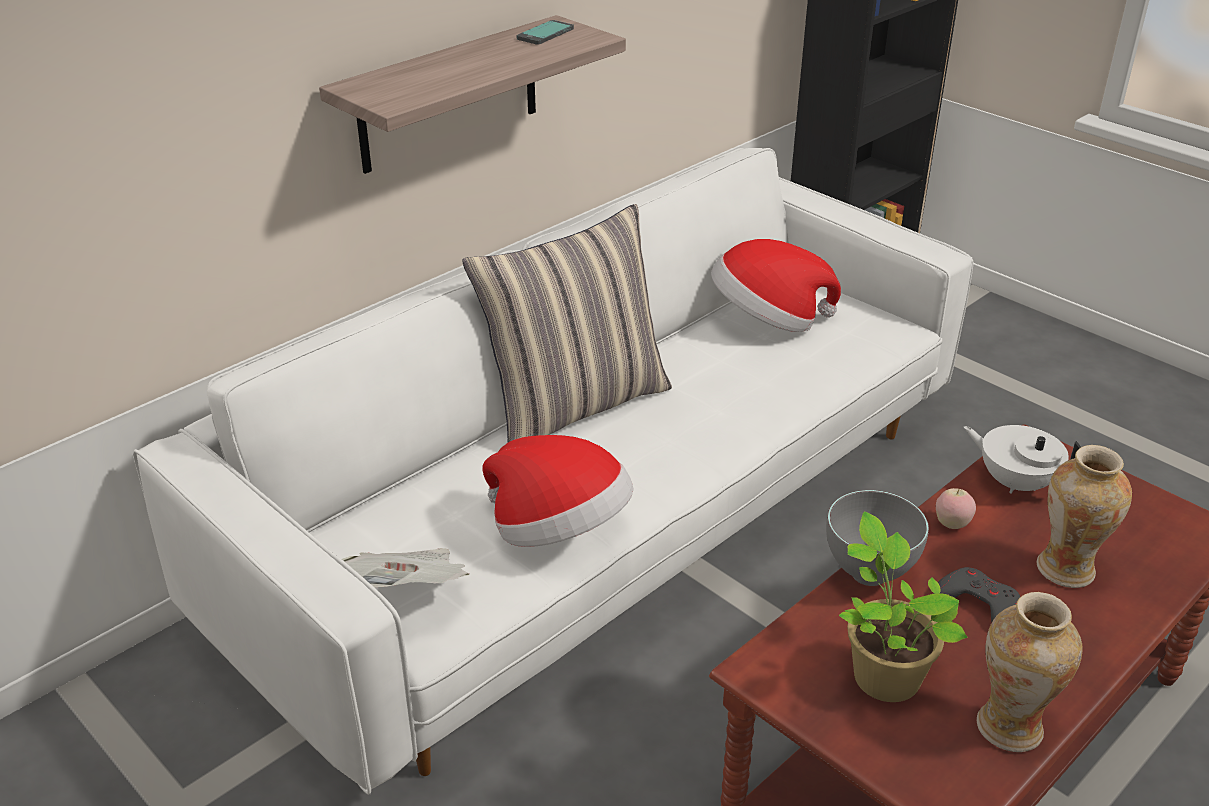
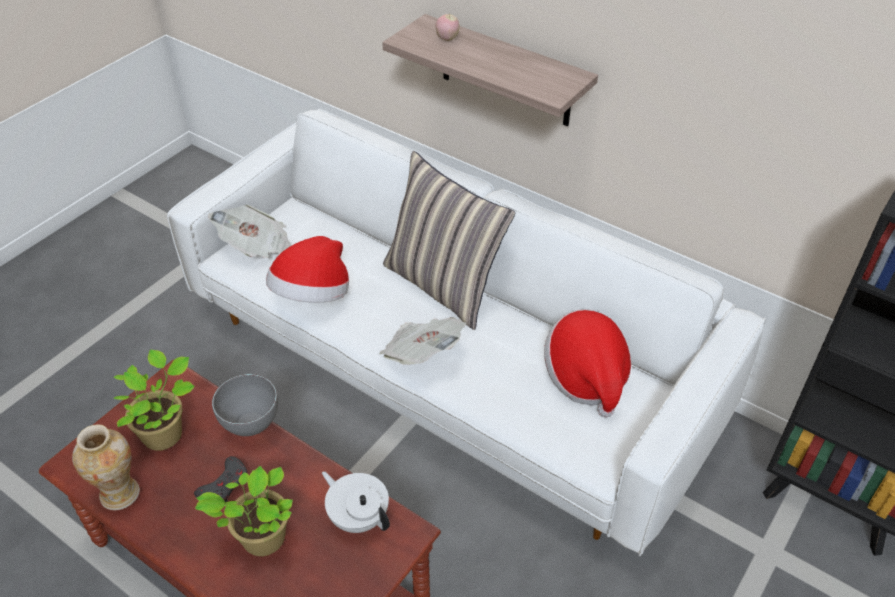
camera: 80 degrees right, 10 degrees up
(545, 34) = (551, 75): phone -> none
(710, 433) = (422, 354): none -> newspaper
(952, 524) = (305, 473): apple -> apple (447, 39)
(1015, 482) = (358, 516): white teapot -> white teapot turned 75 degrees counterclockwise
(1066, 569) = (260, 540): vase -> potted plant

